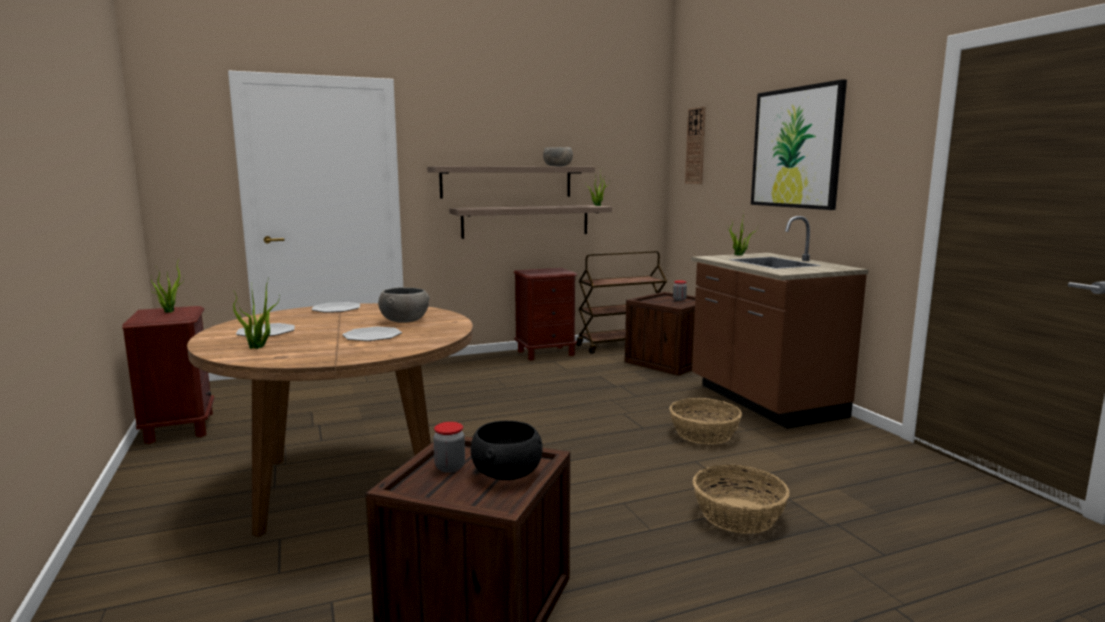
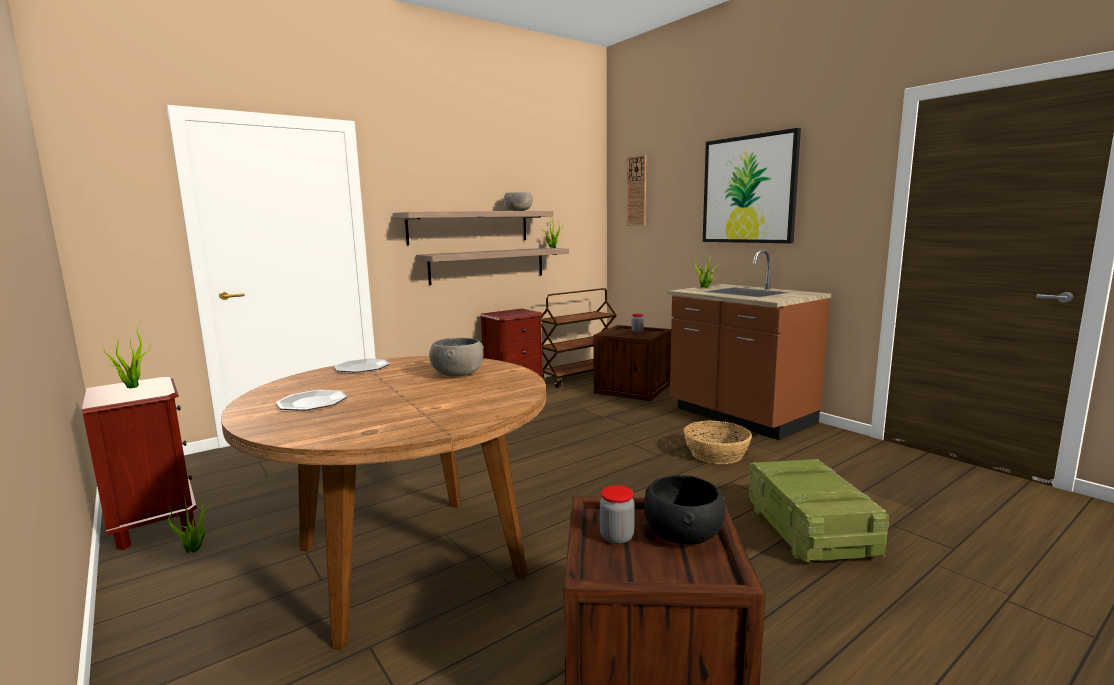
camera: 15 degrees left, 0 degrees up
(258, 347) = (326, 422): potted plant -> potted plant (195, 549)
(372, 336) = (446, 395): plate -> none
(739, 516) = (810, 531): basket -> crate

